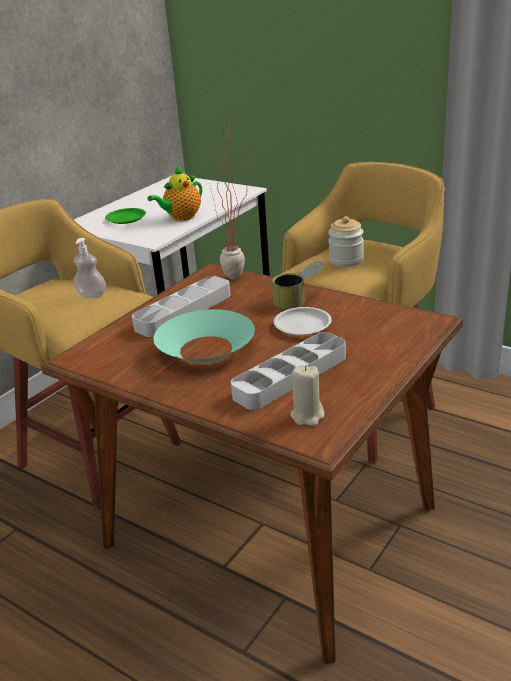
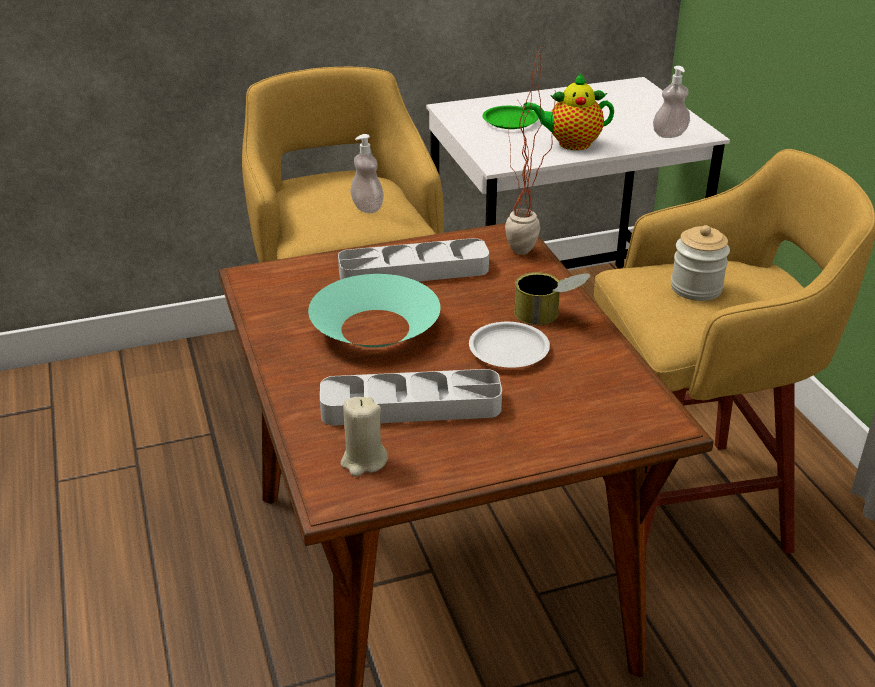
camera: 35 degrees right, 5 degrees up
(231, 196) = (669, 134): none -> soap dispenser

